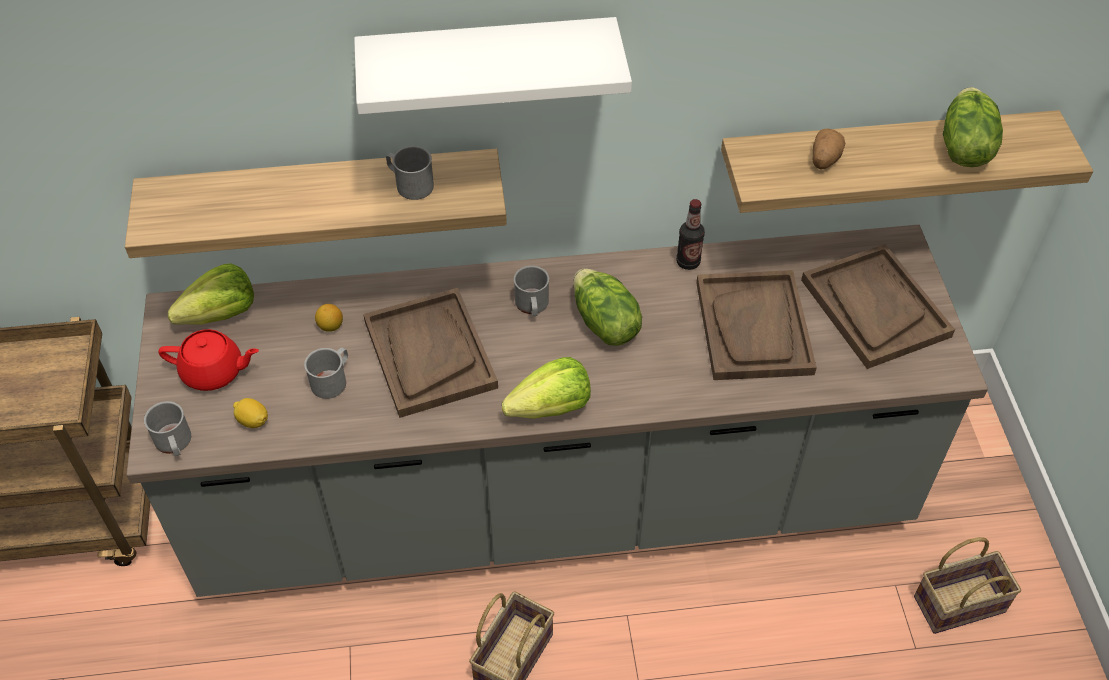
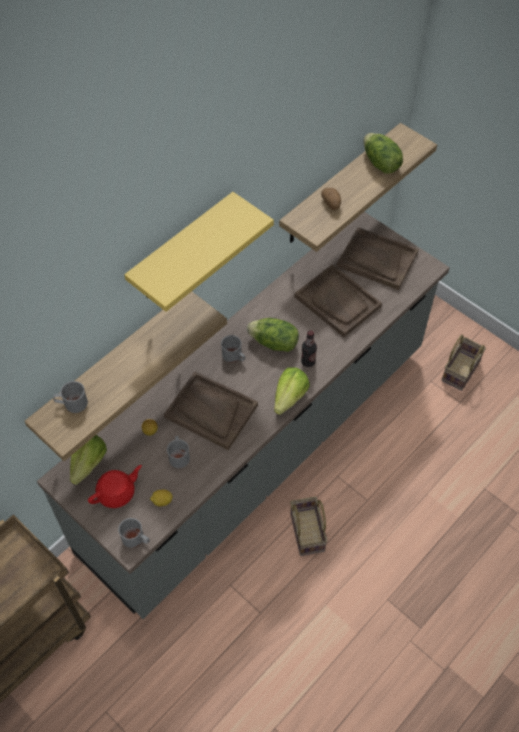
camera: 40 degrees left, 5 degrees up
(410, 184) = (168, 332): grey mug -> grey mug (72, 403)
(488, 65) = (182, 249): white shelf -> yellow shelf
(688, 262) = (281, 289): bottle -> bottle (308, 361)

